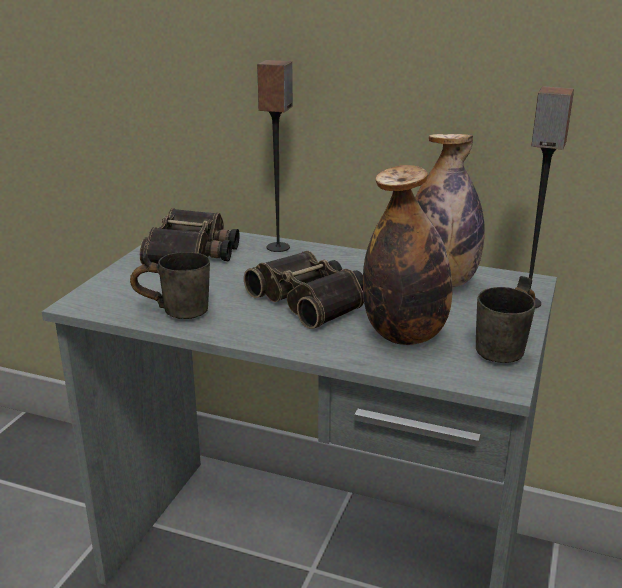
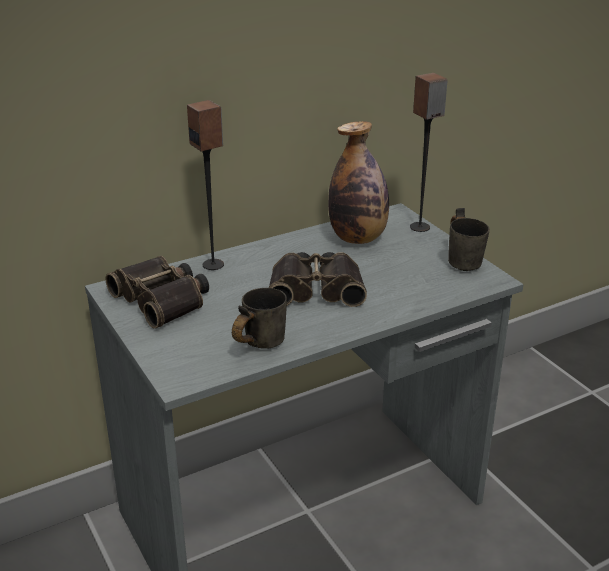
camera: 50 degrees left, 5 degrees up
(405, 335) = (407, 280): bottle -> none

